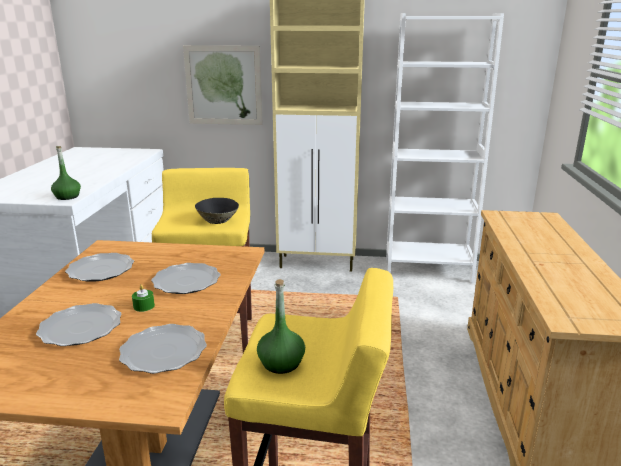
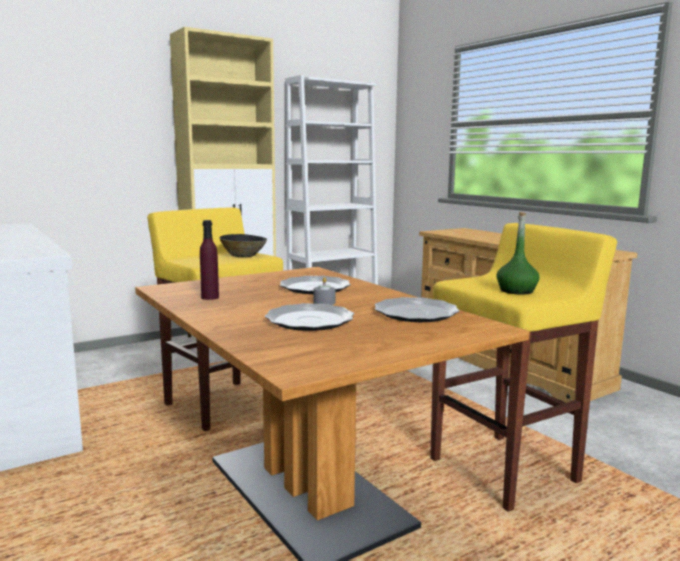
camera: 40 degrees left, 10 degrees down
(67, 197) = (39, 252): green bottle -> none
(100, 270) = (210, 297): plate -> purple bottle
(144, 306) = (324, 302): green candle -> grey candle
(223, 85) = (107, 144): picture -> none

